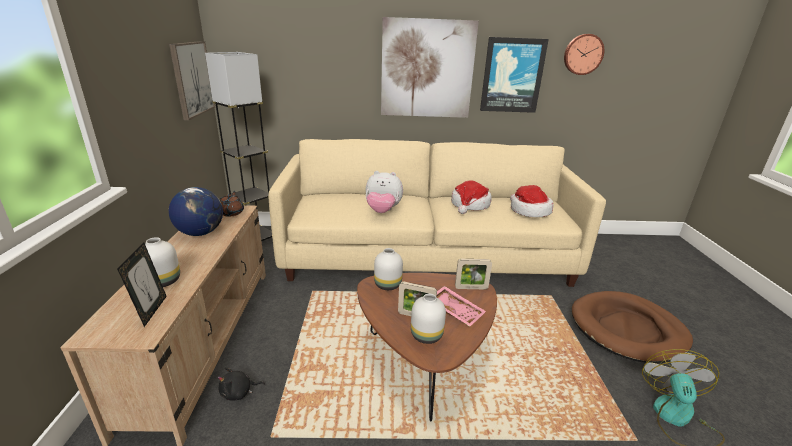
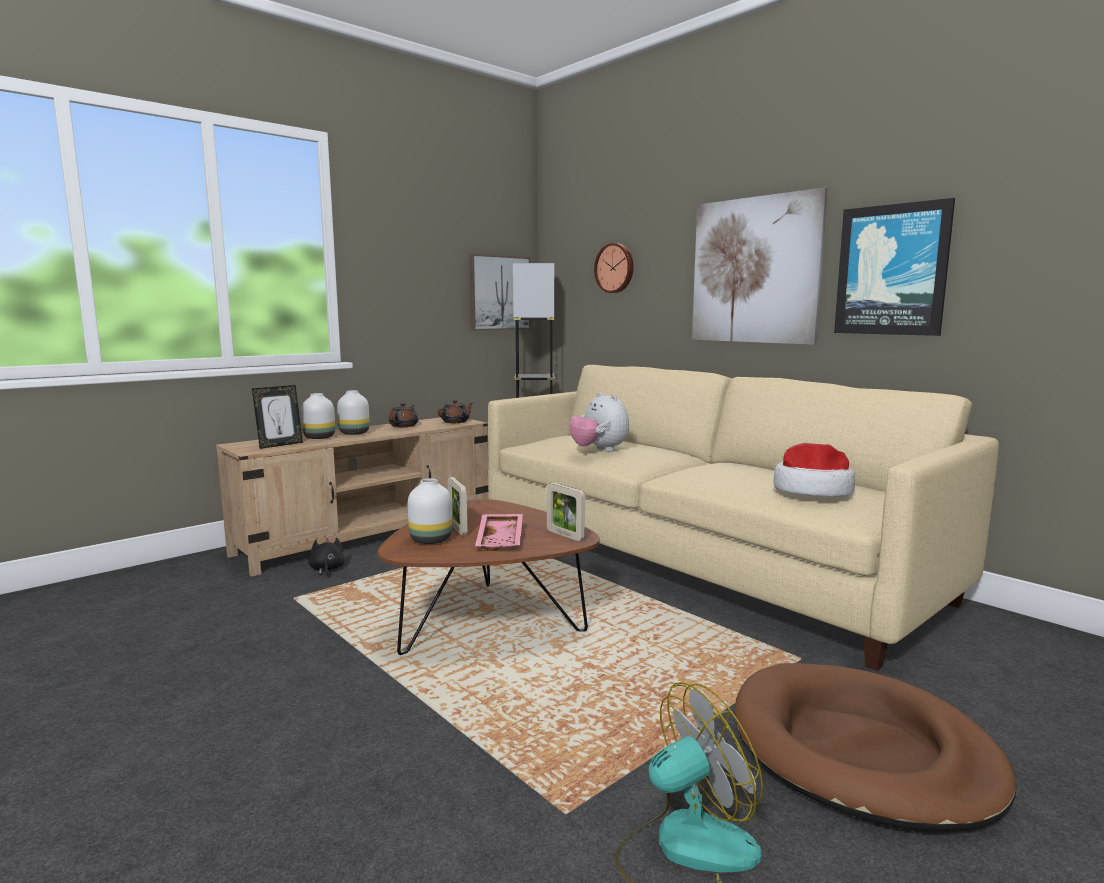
camera: 50 degrees right, 15 degrees down
(200, 233) = (404, 426): globe -> brown teapot
(239, 392) = (327, 569): black plush toy -> black plush toy turned 45 degrees clockwise
(388, 285) = (491, 508): white vase -> white vase (354, 433)
(470, 205) = (730, 469): hat -> none
(583, 54) = (1040, 217): wall clock -> wall clock (615, 268)

